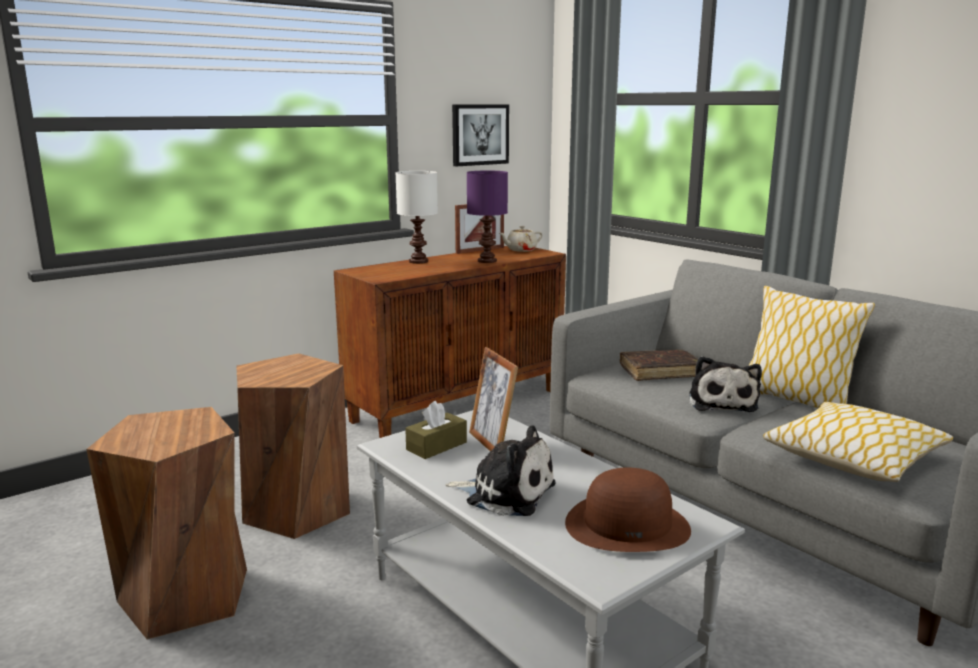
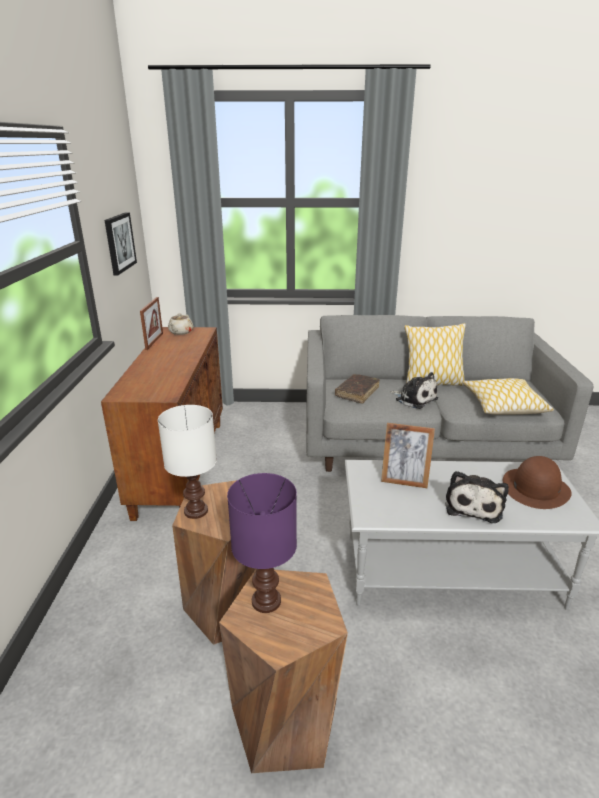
camera: 50 degrees left, 10 degrees up
(418, 261) = (142, 367): white table lamp -> white table lamp (195, 511)
(436, 446) = (389, 500): brown tissue box -> none
(488, 261) = (189, 350): purple table lamp -> purple table lamp (267, 600)
(506, 493) = (473, 505): plush toy -> plush toy turned 135 degrees clockwise

